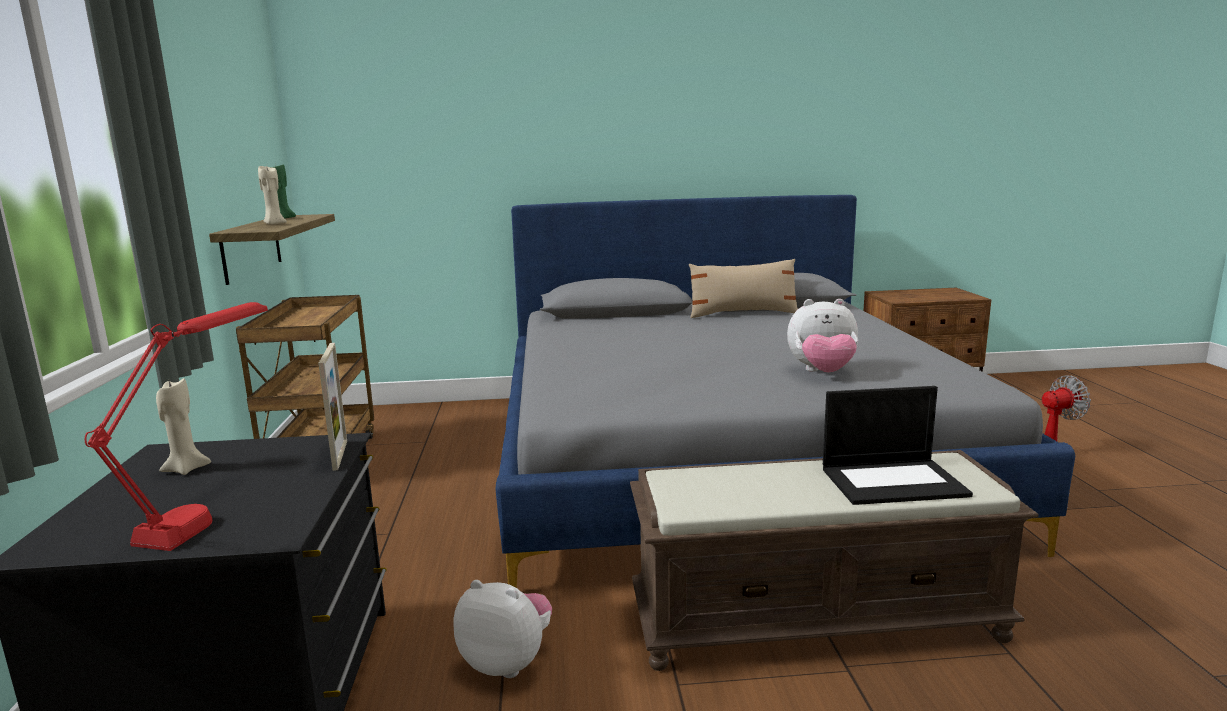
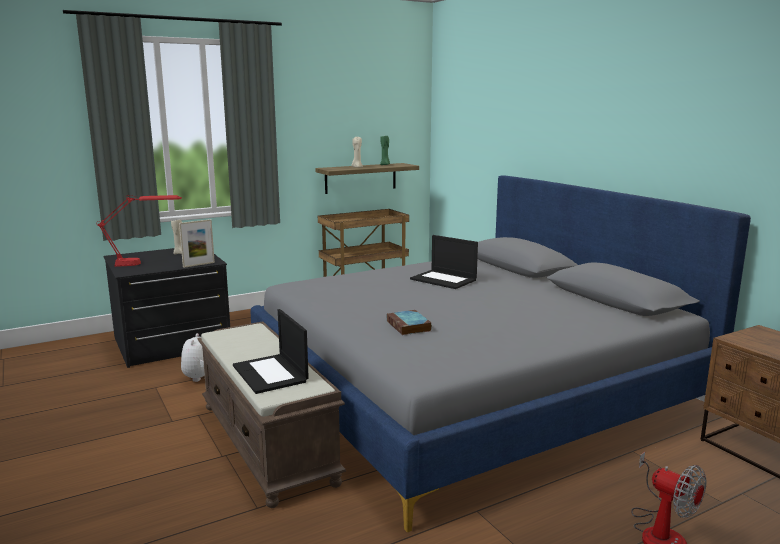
camera: 65 degrees right, 0 degrees up
(646, 338) = (444, 279): none -> laptop
(743, 314) = (563, 294): beige pillow -> none
(822, 373) = (409, 326): plush toy -> book

